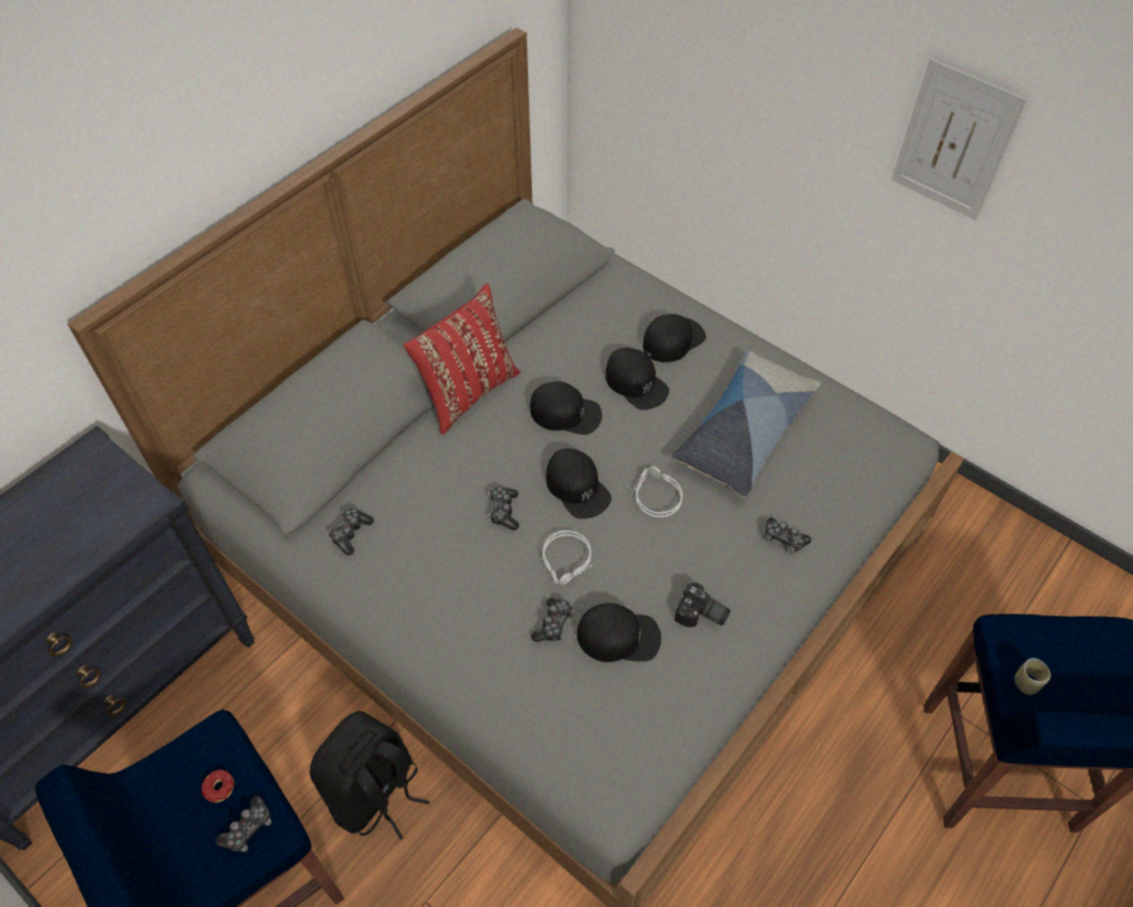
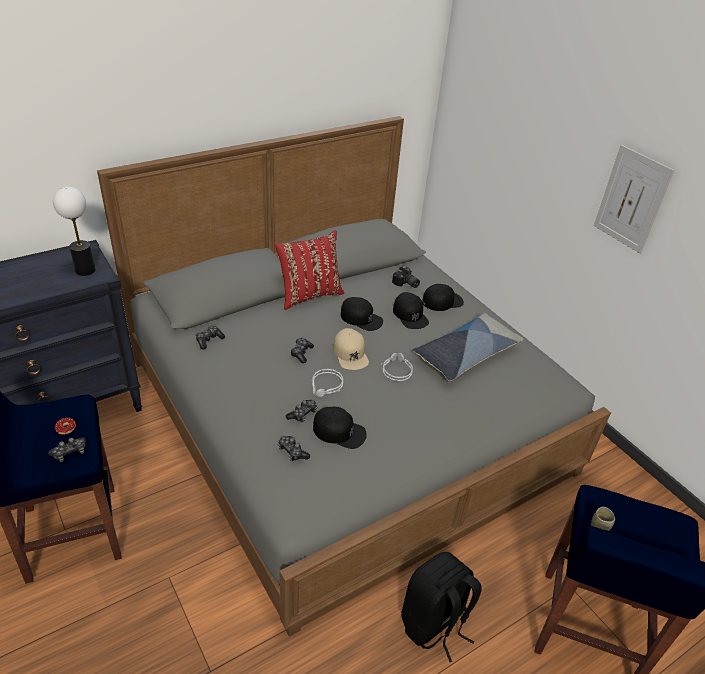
camera: 15 degrees right, 15 degrees down
(115, 499) = (85, 270): none -> table lamp
(375, 793) = (169, 508): black backpack -> black backpack (434, 623)
(577, 487) = (350, 353): black cap -> beige cap
(701, 615) = (396, 436): camera -> camera (405, 284)
(784, 539) = (467, 413): game controller -> game controller (292, 452)

